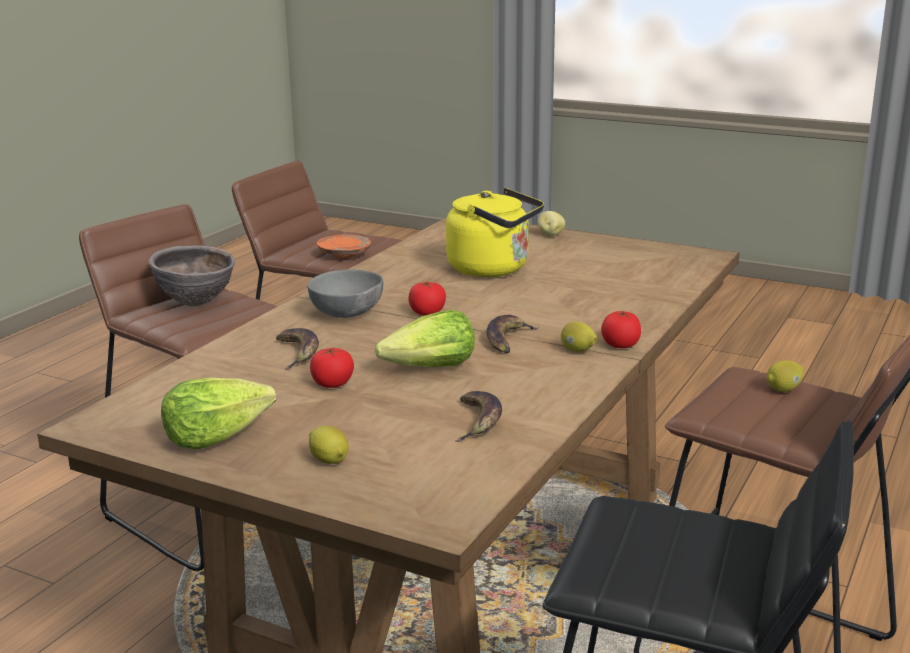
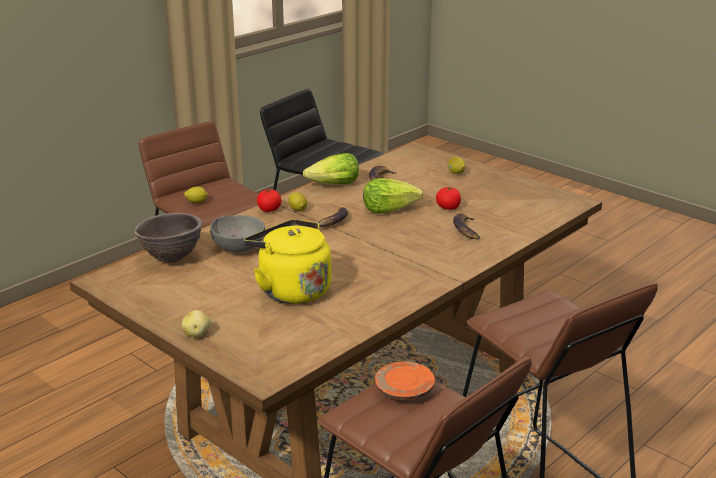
camera: 165 degrees left, 5 degrees up
(196, 304) = (550, 331): brown bowl -> brown bowl (171, 259)
(216, 436) = (509, 188): lettuce -> lettuce (334, 185)
(348, 315) = (427, 256): grey bowl -> grey bowl (238, 247)
(427, 313) = (370, 250): tomato -> none

